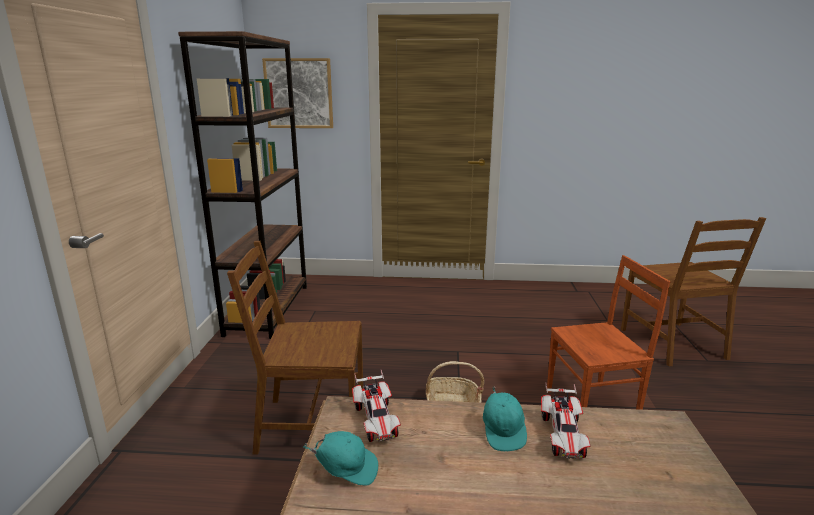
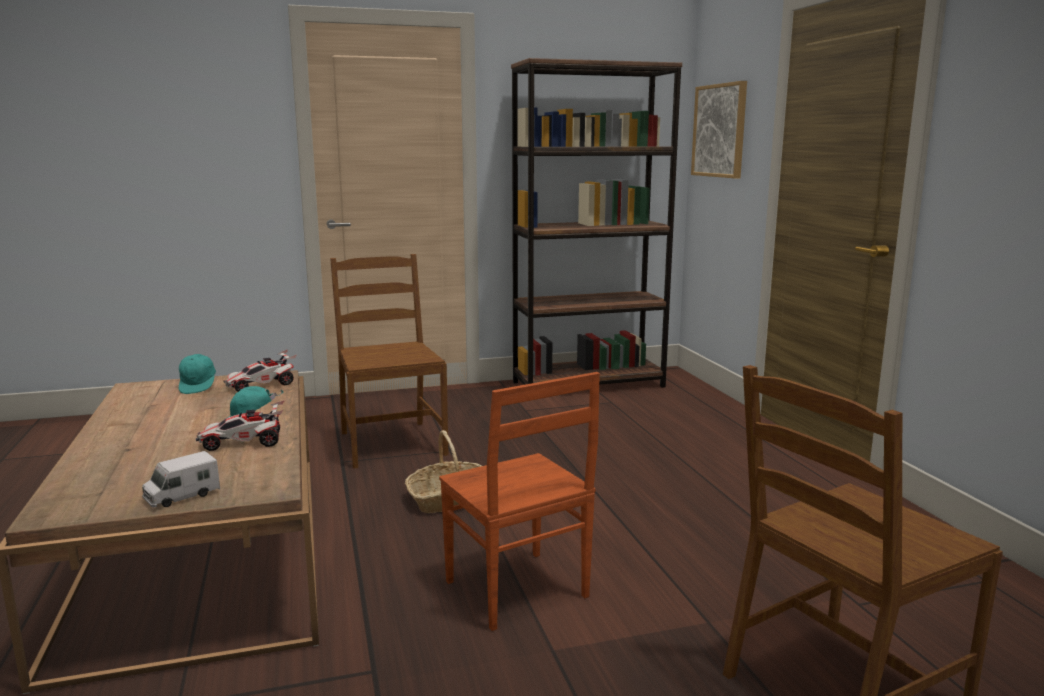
camera: 70 degrees right, 5 degrees down
(695, 472) = (182, 496): none -> toy truck

